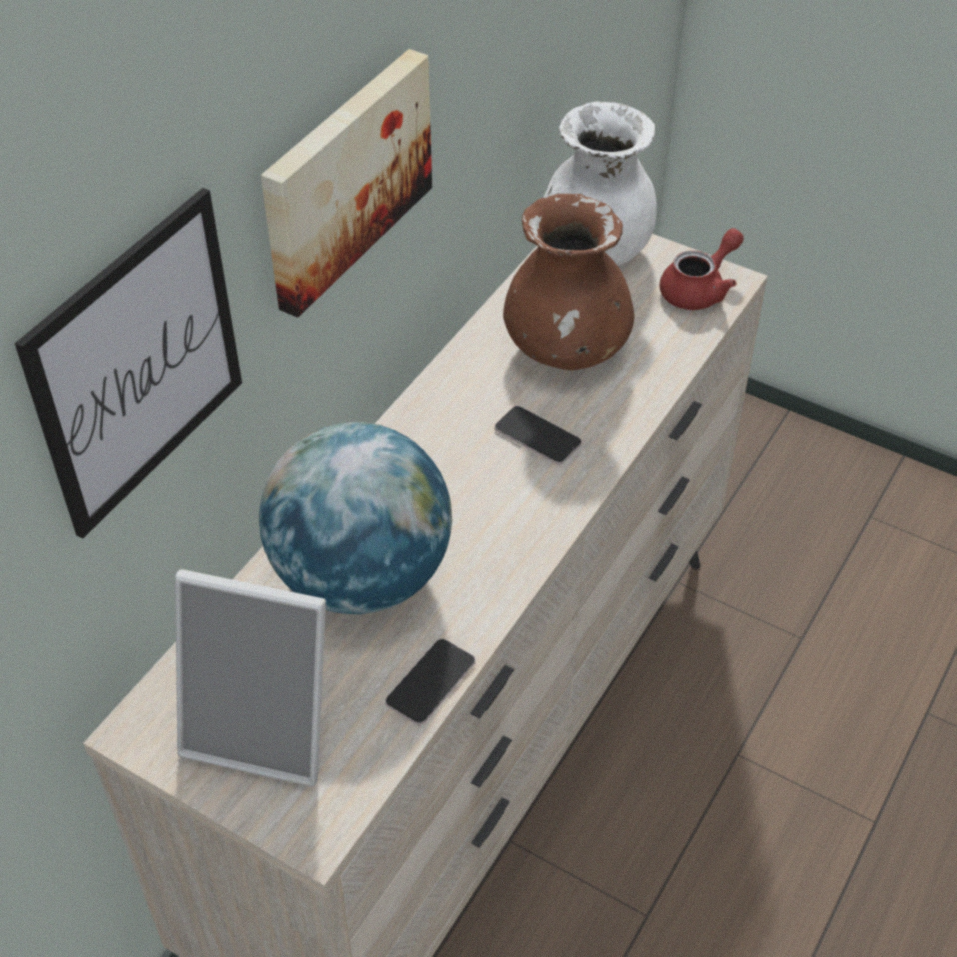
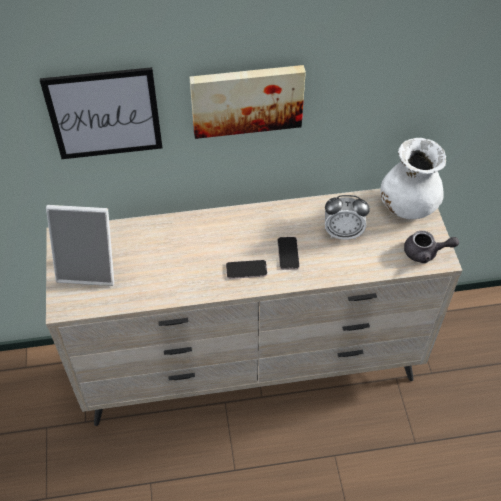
camera: 50 degrees right, 5 degrees up
(265, 728) = (89, 267): picture frame -> picture frame turned 60 degrees counterclockwise
(362, 576) = (173, 248): globe -> none
(430, 682) = (146, 298): phone -> phone (246, 270)
(567, 349) = (343, 233): brown vase -> alarm clock
(699, 290) = (425, 253): red teapot -> grey teapot

